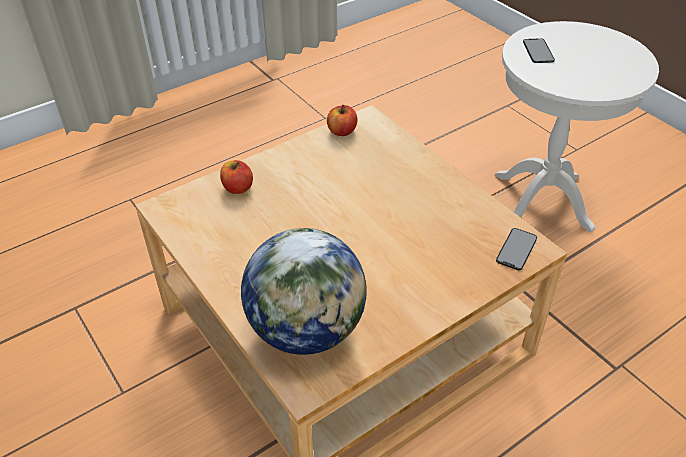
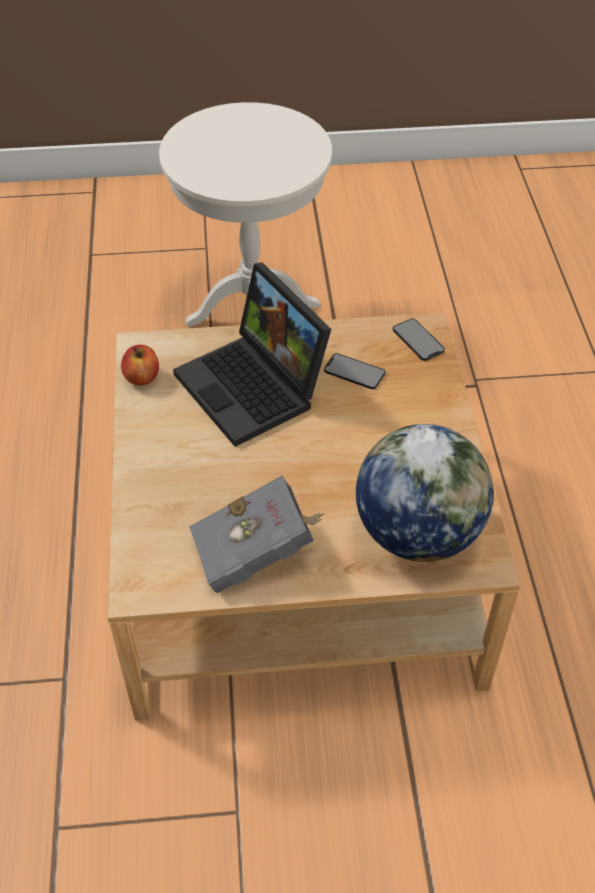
camera: 60 degrees left, 5 degrees up
(229, 248) = (257, 552): none -> grey book
(237, 188) = (162, 507): apple -> none
(380, 184) = (255, 388): none -> laptop
(538, 51) = (210, 166): phone -> phone (354, 371)

